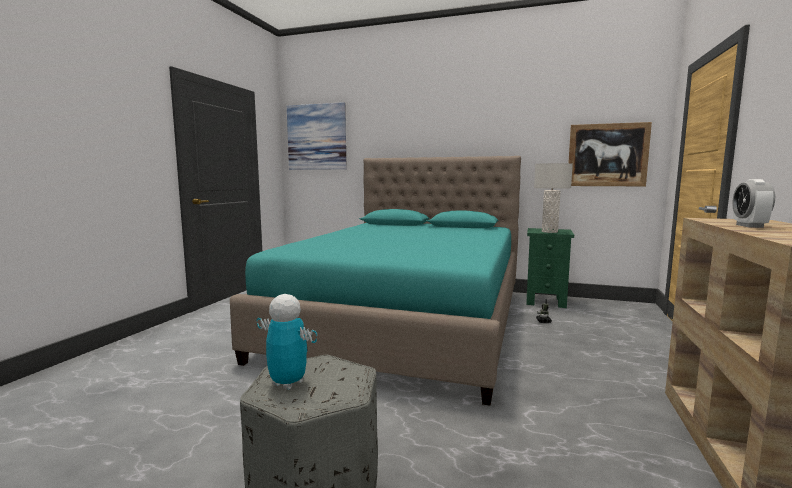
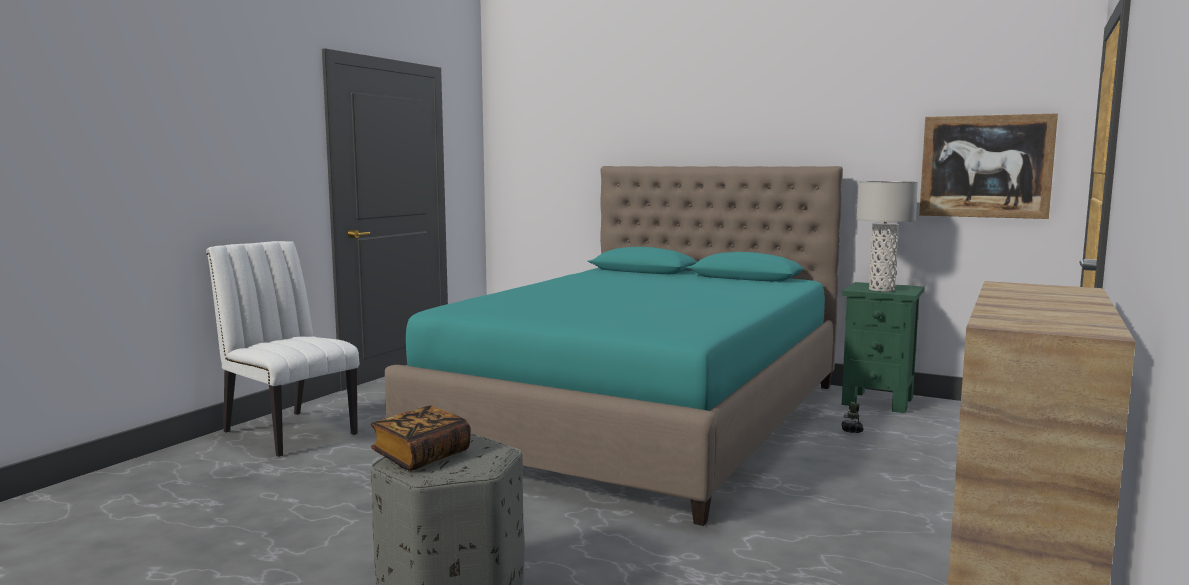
camera: 10 degrees right, 0 degrees up
(152, 349) = (290, 433): none -> white chair
(288, 383) = (421, 456): toy robot -> book
(317, 137) = (534, 132): picture -> none
(749, 226) = (1023, 298): alarm clock -> none

